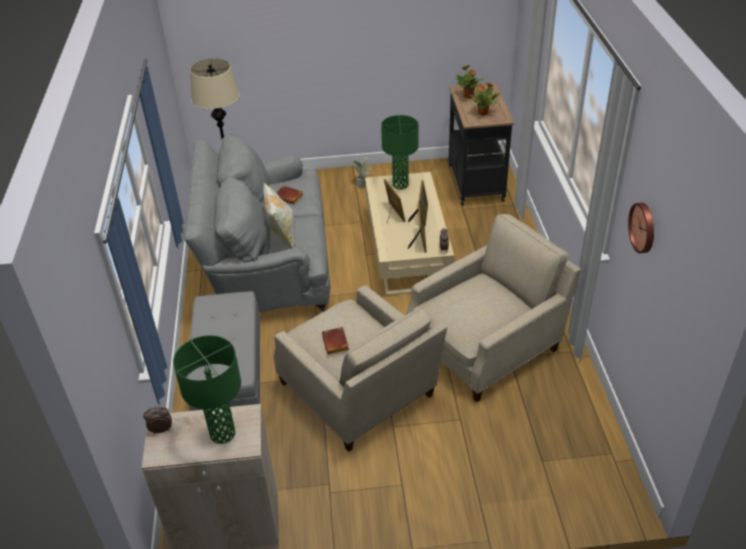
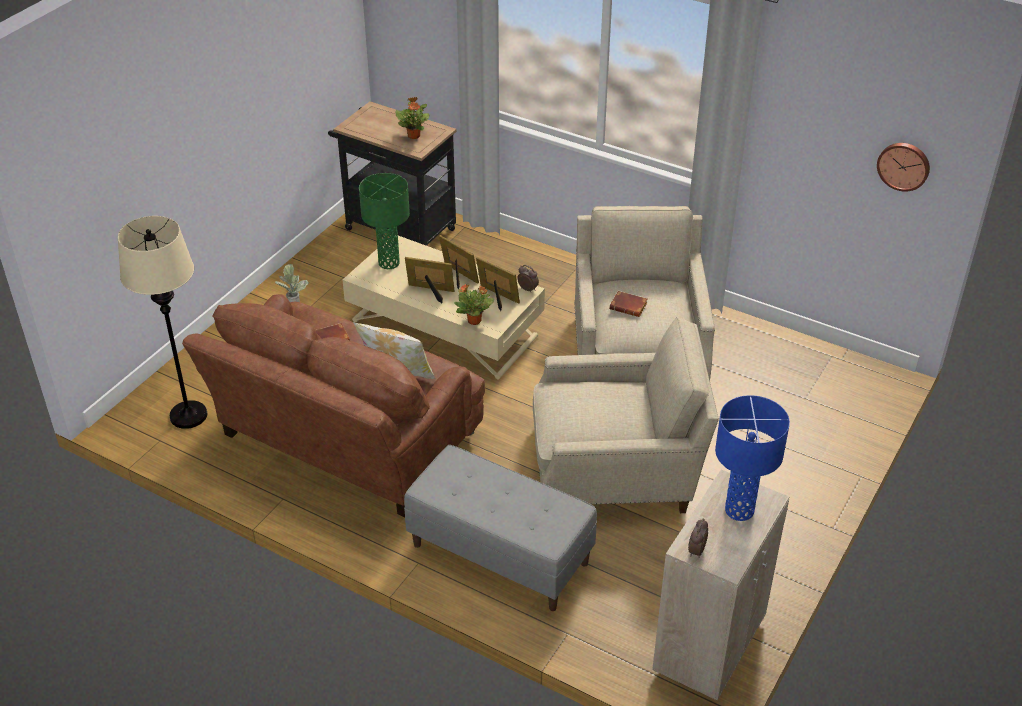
camera: 55 degrees left, 0 degrees up
(222, 433) = (739, 510): green table lamp -> blue table lamp
(268, 265) = (344, 441): grey sofa -> brown sofa
(336, 343) = (605, 418): brown book -> brown book (629, 306)
(468, 96) = (371, 128): potted plant -> potted plant (475, 321)
(643, 227) = (799, 128): wall clock -> wall clock (904, 165)

